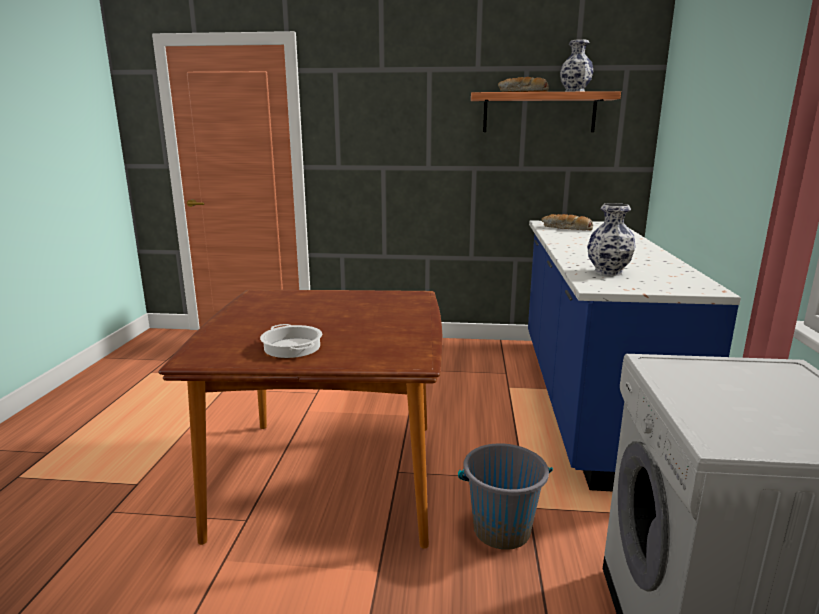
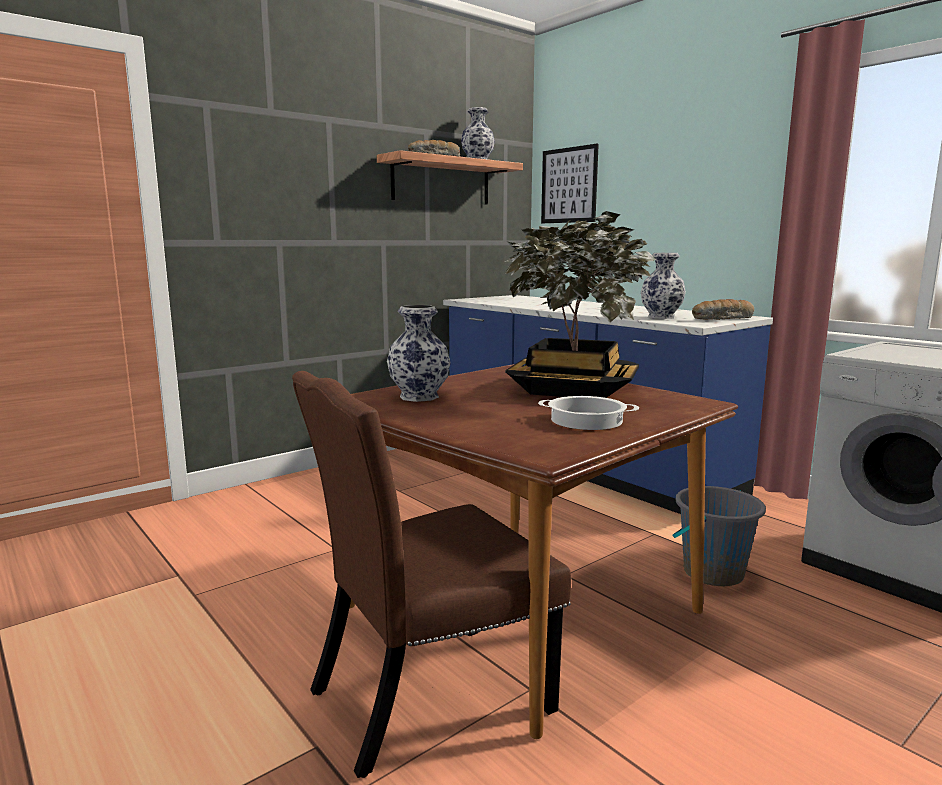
camera: 45 degrees left, 5 degrees down
(208, 492) = (433, 694): none -> brown chair
(286, 301) = (420, 396): none -> vase
(380, 322) = (573, 389): none -> potted plant
(566, 229) = (503, 301): bread -> bread (723, 319)
(677, 112) = (569, 185): none -> picture

